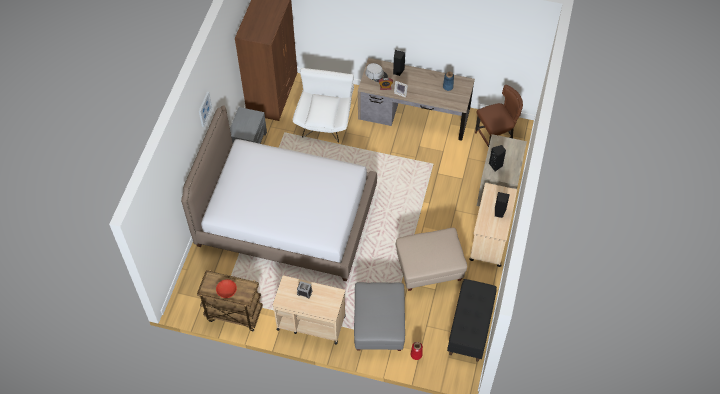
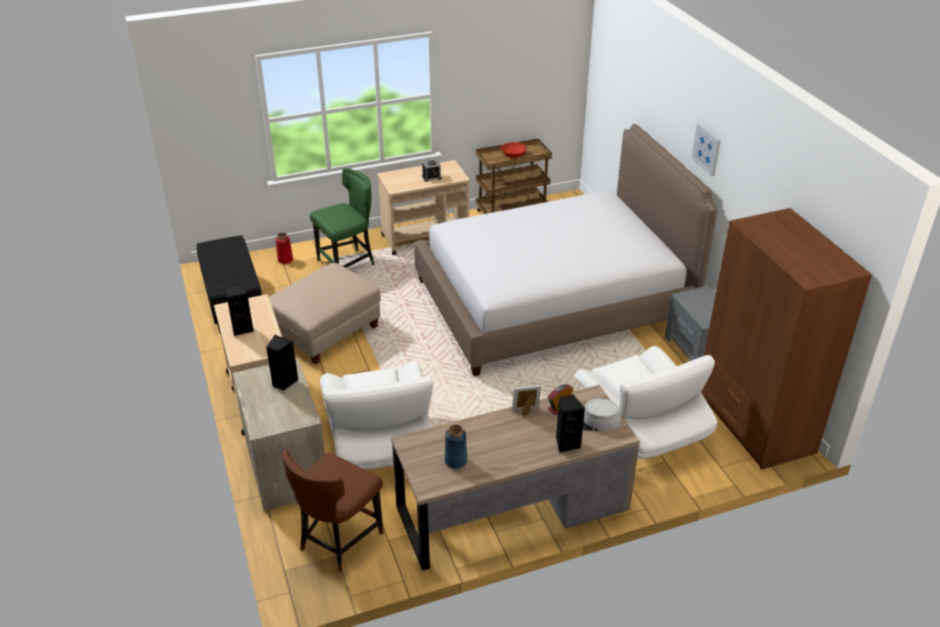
camera: 145 degrees right, 20 degrees down
(378, 325) = (348, 263): grey ottoman -> green chair
(448, 175) = (380, 445): none -> white armchair

